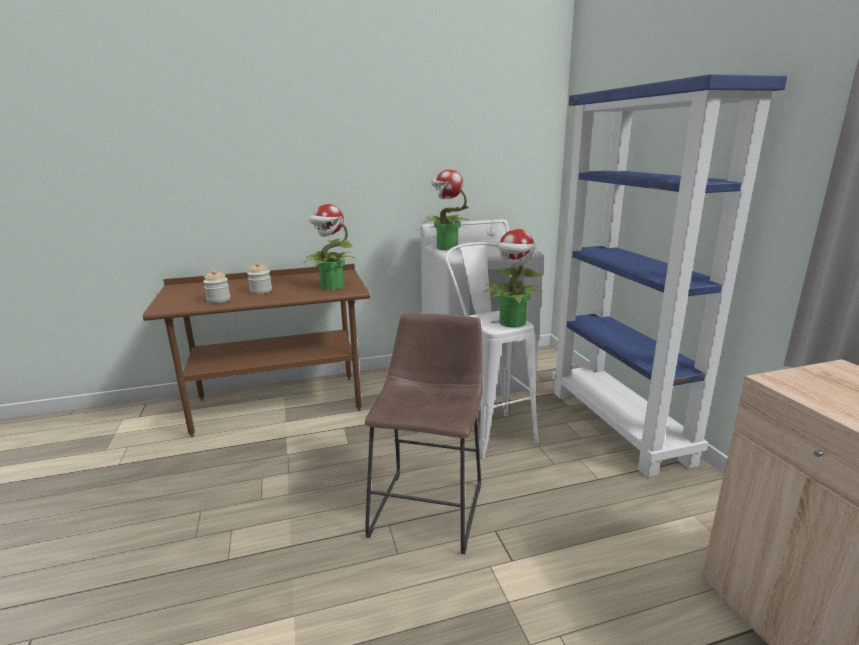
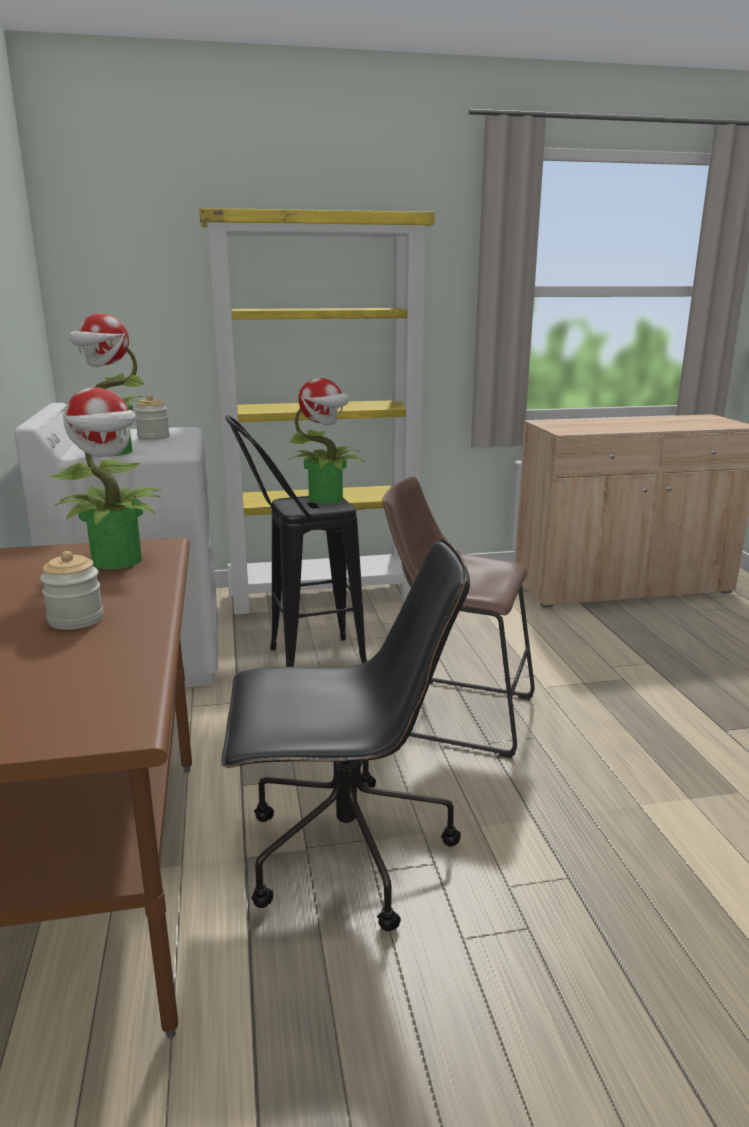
camera: 85 degrees left, 0 degrees up
(218, 300) = (110, 658): jar -> jar (153, 437)
(279, 466) = (343, 853): none -> black office chair
(488, 428) = (300, 663): white stool -> black stool
(619, 425) = (325, 595): blue bookcase -> yellow bookcase

